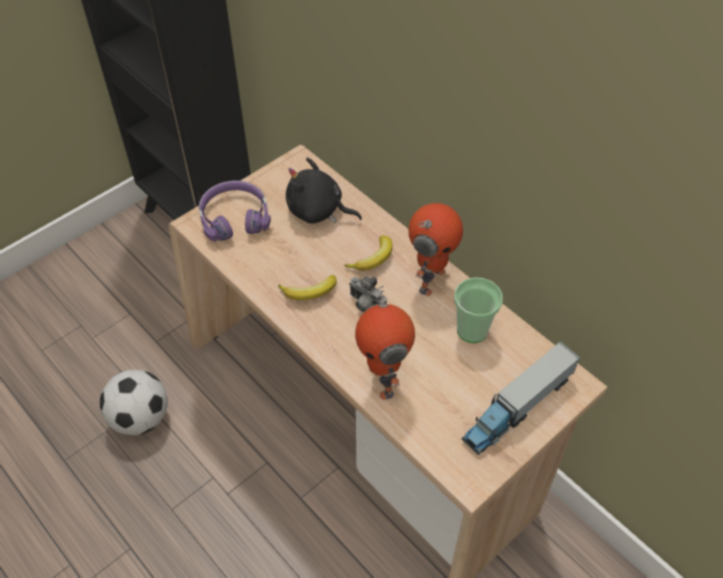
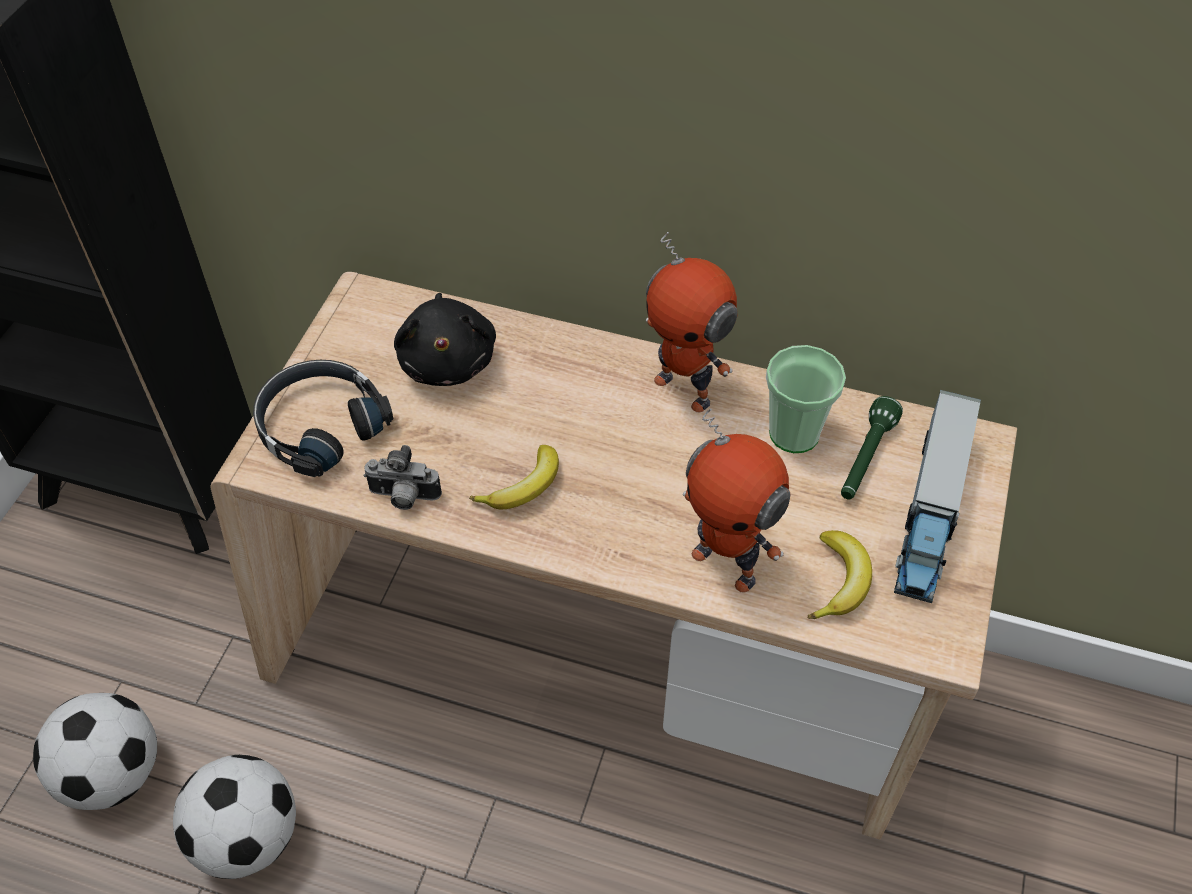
camera: 30 degrees left, 0 degrees up
(101, 356) = (114, 773): none -> football
(234, 217) = (320, 425): purple headphones -> black headphones
(318, 211) = (448, 360): black plush toy -> black plush toy turned 90 degrees counterclockwise
(365, 305) = (619, 467): camera -> camera (403, 498)
(373, 259) = (582, 395): banana -> banana (839, 581)
(430, 280) = (685, 389): toy robot -> toy robot turned 135 degrees clockwise
(502, 362) = (865, 459): none -> green flashlight

